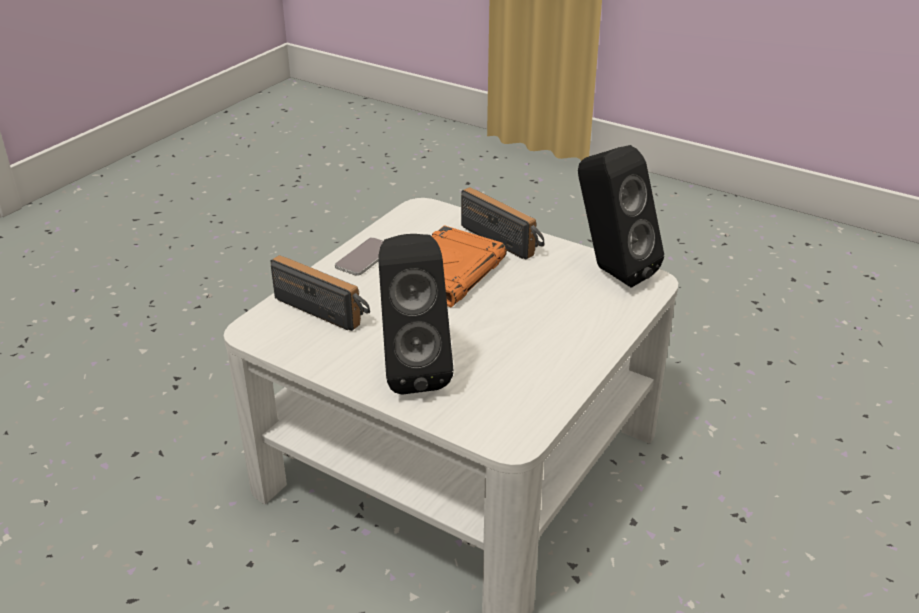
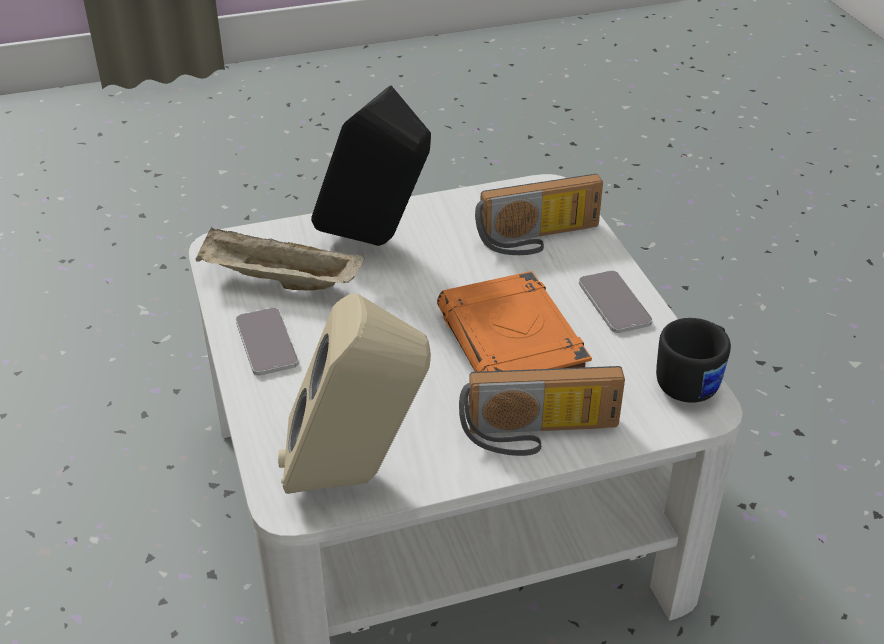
camera: 130 degrees right, 5 degrees up
(404, 215) = (693, 381): none -> black mug
(512, 387) = (278, 282): none -> beige tray
(570, 355) = (266, 342): none -> phone
(610, 271) = (357, 478): black speaker -> beige speaker

